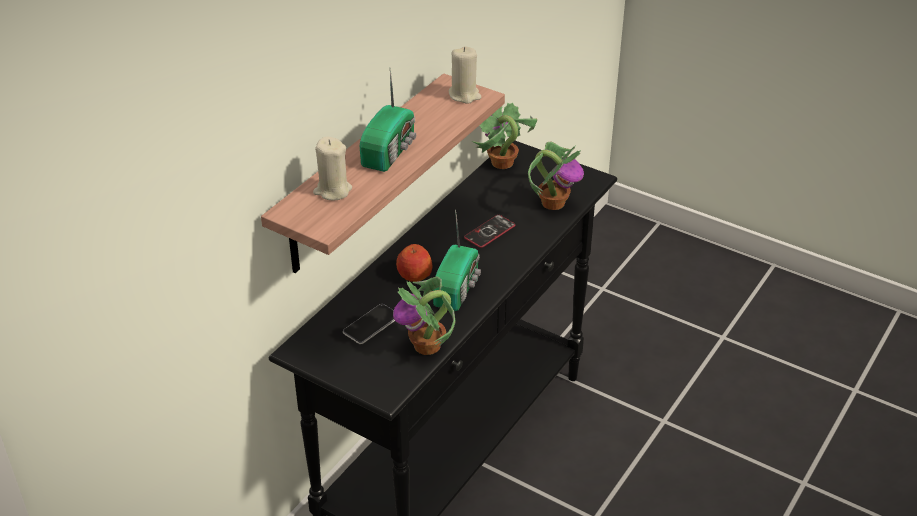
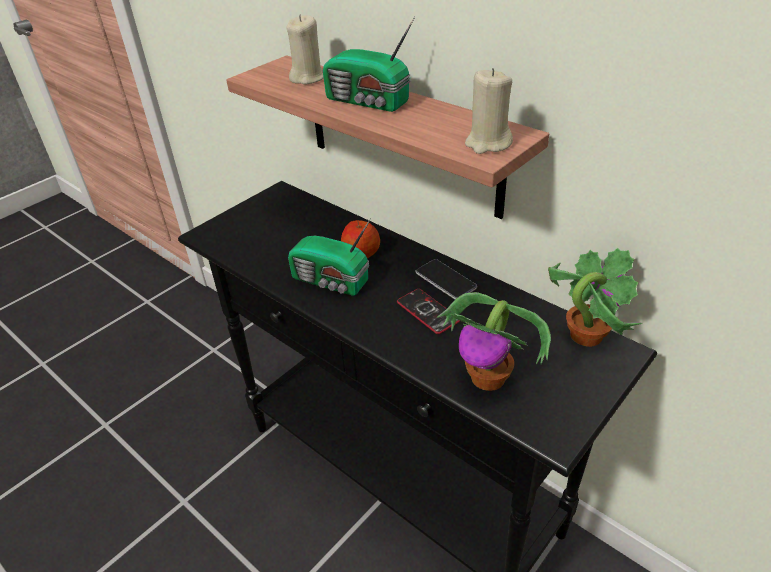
camera: 100 degrees right, 0 degrees up
(371, 325) = (295, 227): phone -> phone (445, 280)
(428, 346) = (251, 258): potted plant -> none

